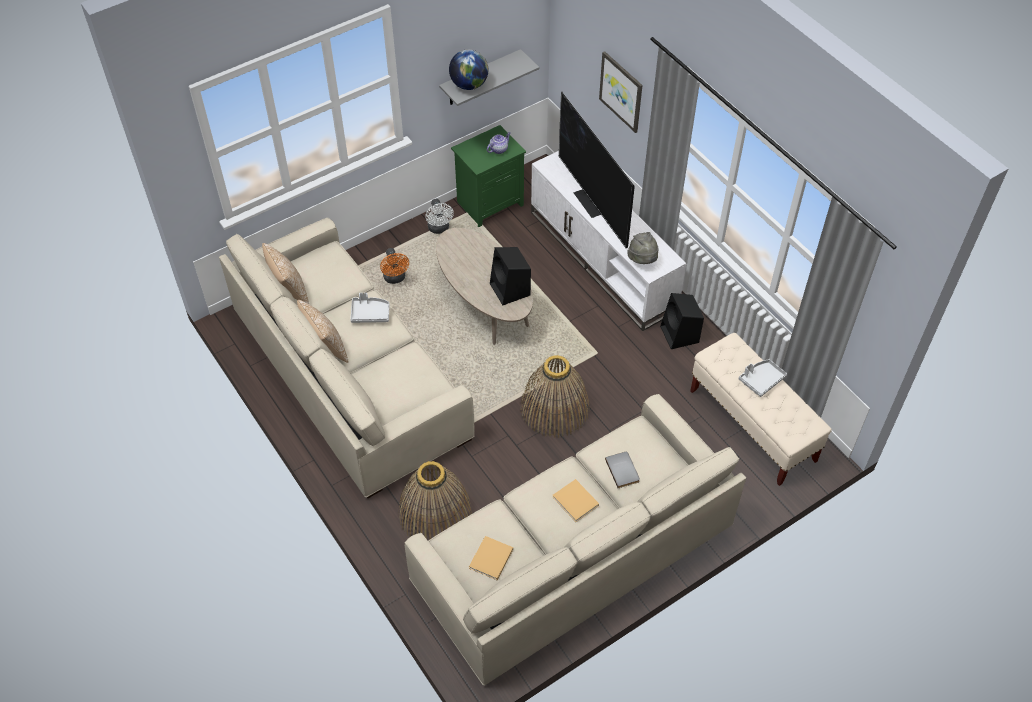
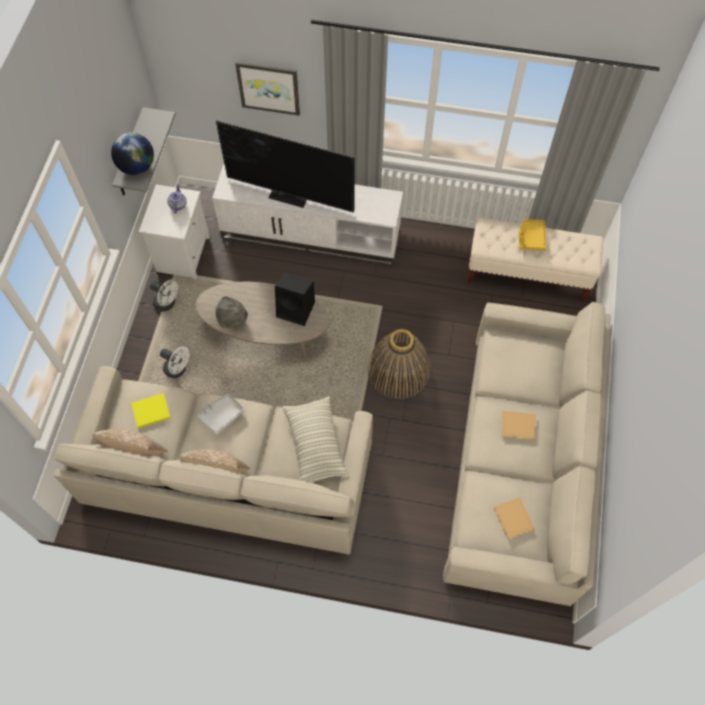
camera: 45 degrees left, 10 degrees up
(327, 273) = (150, 411): none -> yellow book
(395, 278) = (178, 370): orange fan -> white fan
(409, 386) = (315, 445): none -> pillow
(435, 513) = (405, 519): basket -> none
(490, 203) = (182, 253): green nightstand -> white nightstand
(623, 470) = (522, 376): grey book -> none
(642, 260) = (373, 212): grey hat -> grey hat (233, 320)
(680, 335) = (419, 248): black speaker -> none
(761, 380) = (531, 238): grey tray -> yellow tray

